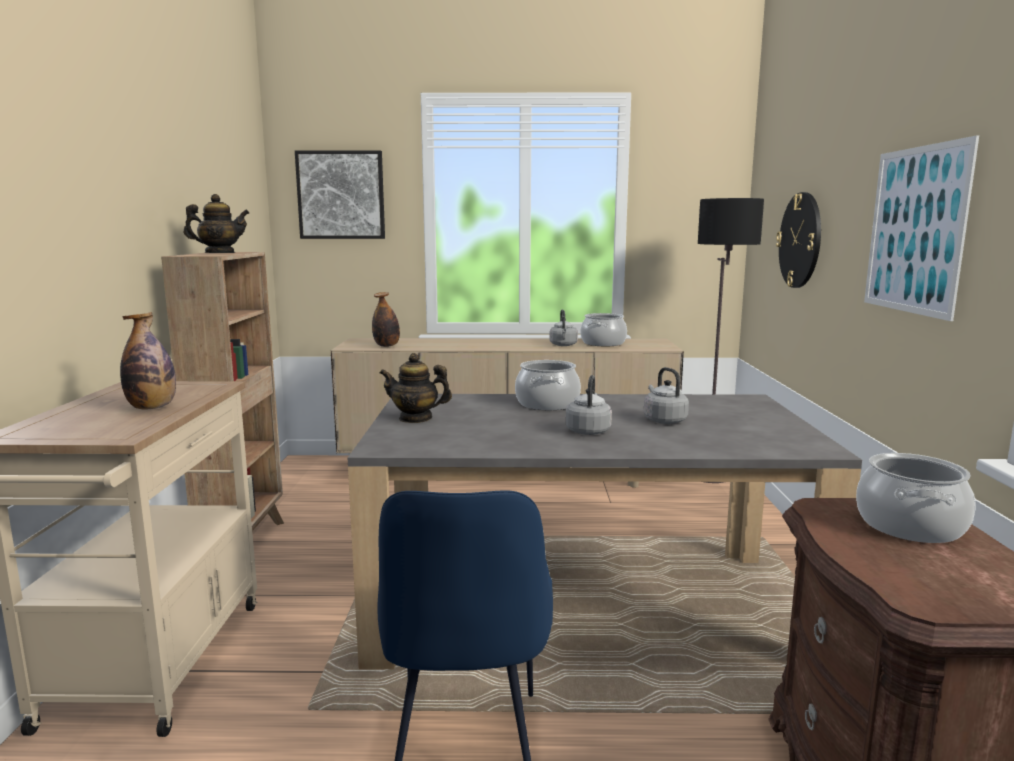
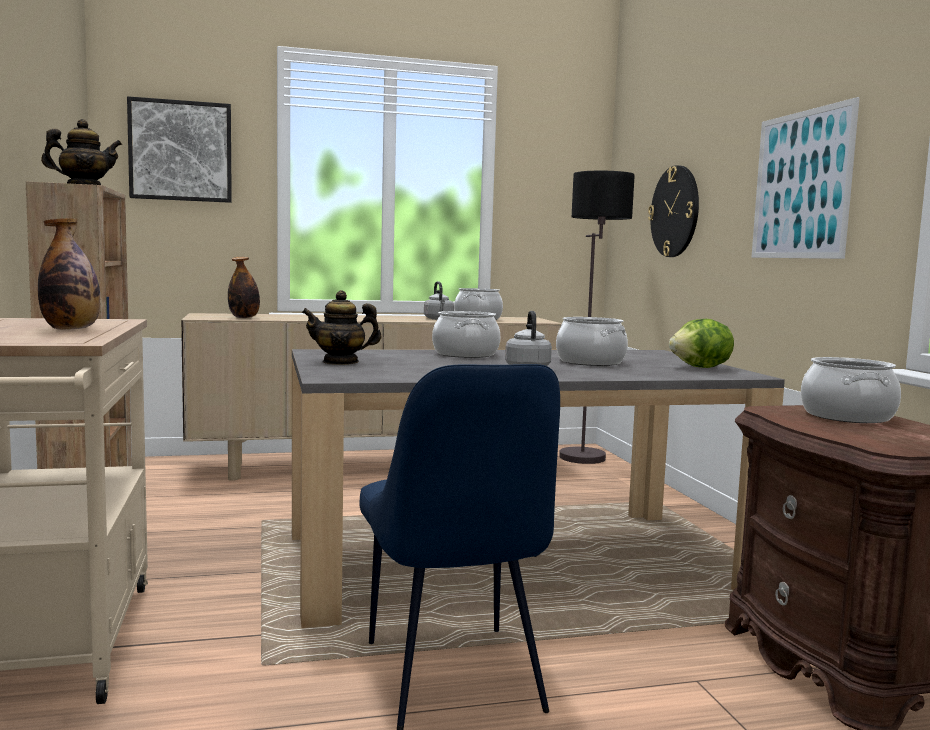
camera: 15 degrees left, 5 degrees down
(663, 420) = (590, 362): grey kettle -> cooking pot
(779, 433) = (701, 368): none -> lettuce

